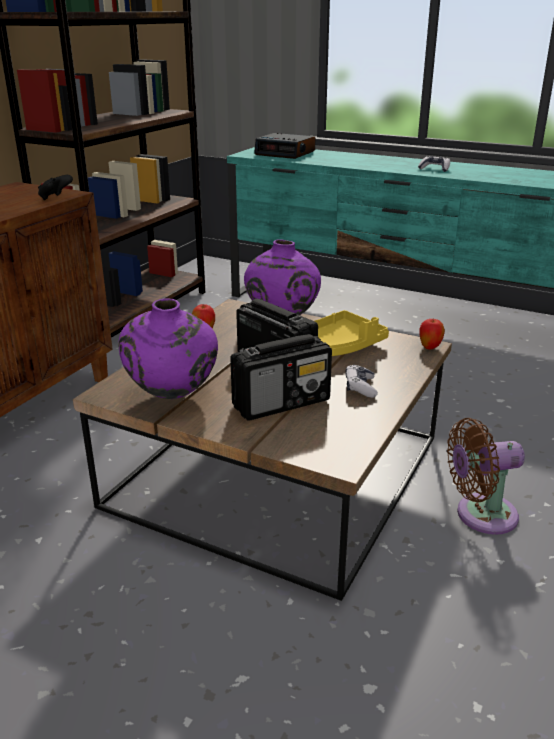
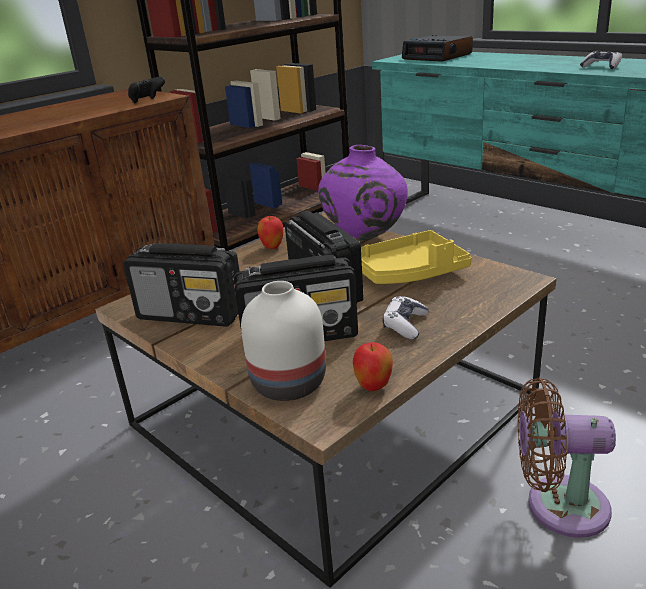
camera: 20 degrees right, 0 degrees up
(173, 396) = (192, 315): purple vase -> radio
(298, 441) = (288, 385): none -> white vase
(430, 347) = (523, 282): apple -> apple (373, 387)

